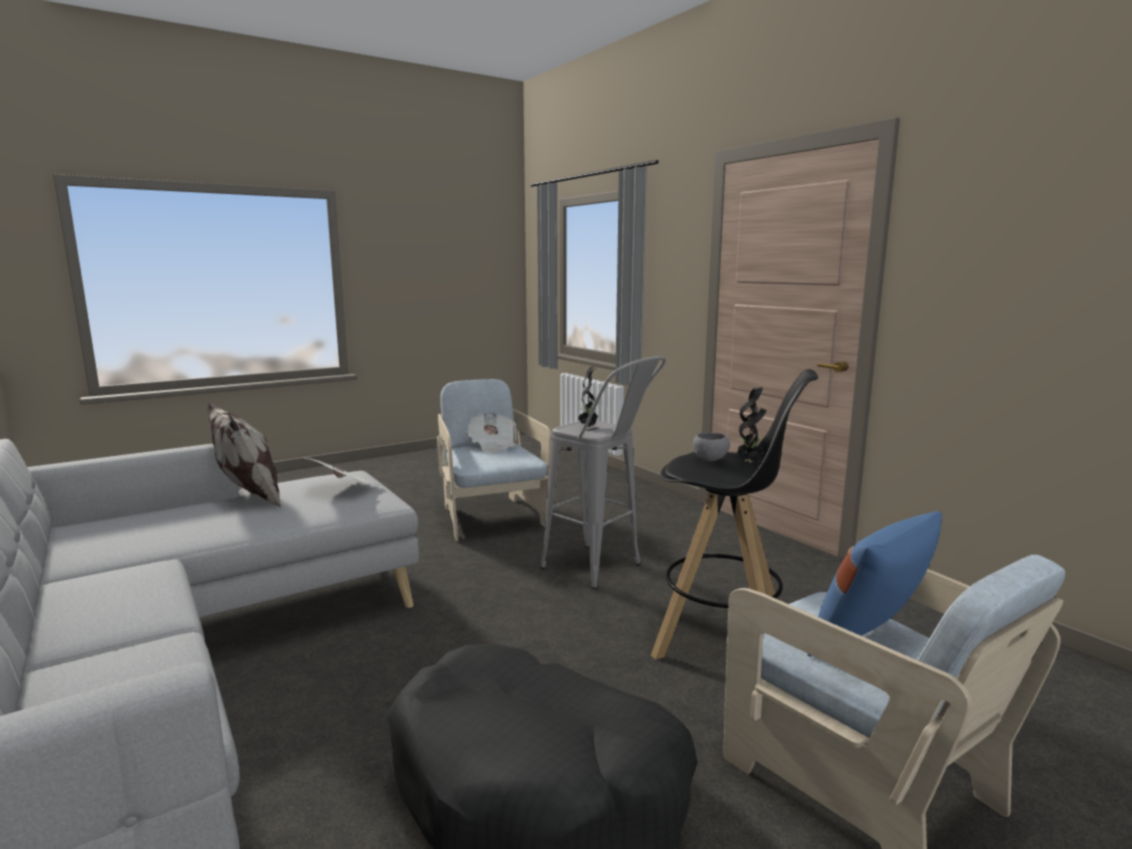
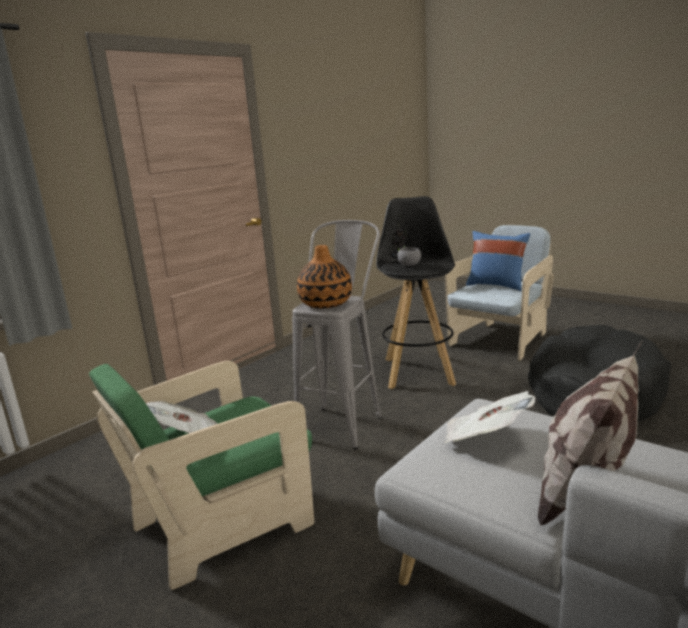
camera: 105 degrees left, 5 degrees up
(490, 518) = (223, 523): beige armchair -> green armchair
(588, 427) = (325, 304): potted plant -> vase

